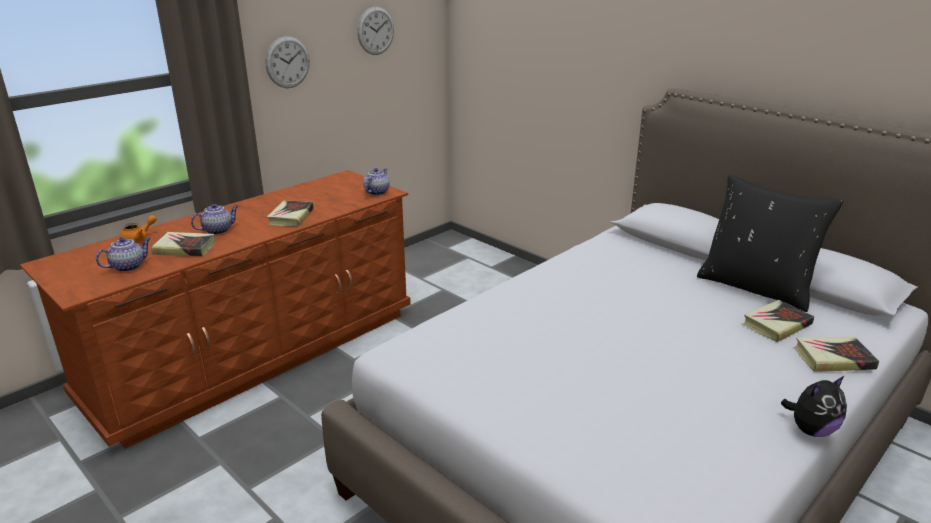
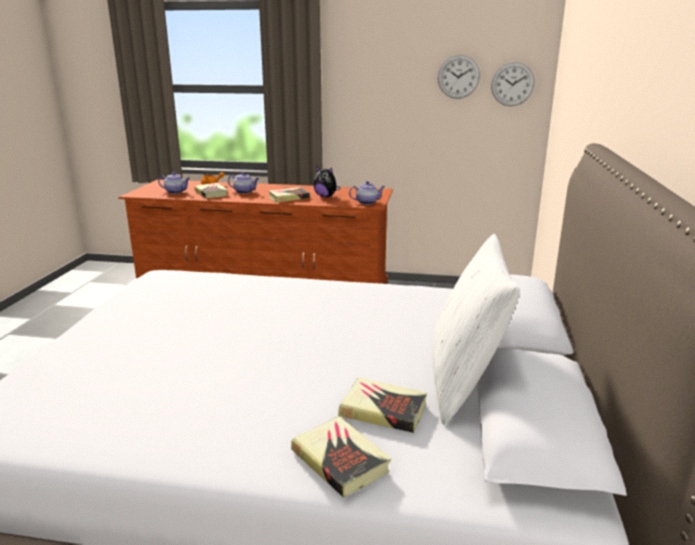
camera: 55 degrees right, 5 degrees down
(287, 62) = (365, 91): wall clock -> wall clock (512, 84)
(756, 287) = (464, 383): black pillow -> white pillow
(811, 430) = (165, 466): plush toy -> plush toy (326, 196)

